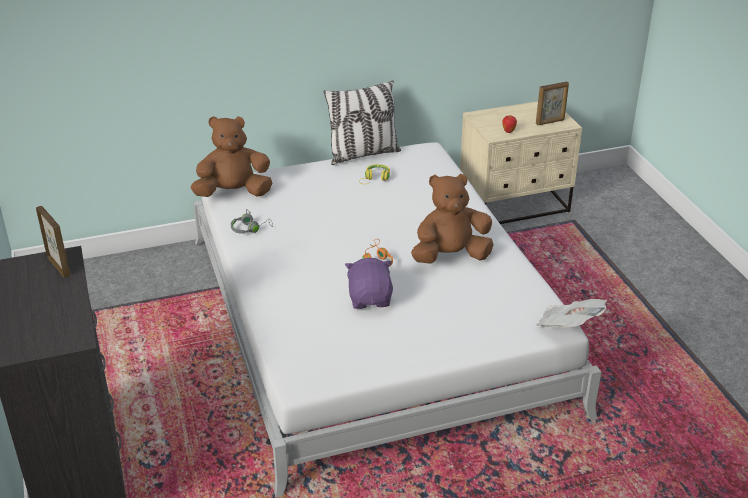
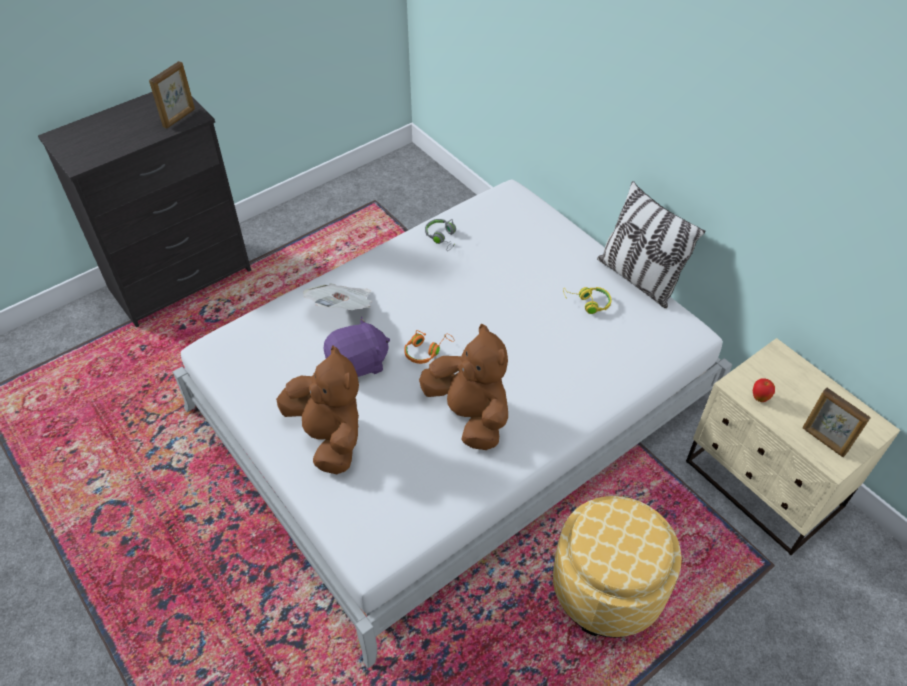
camera: 70 degrees right, 15 degrees up
(233, 193) = (499, 205): brown plush toy -> brown plush toy (329, 436)
(567, 289) = (607, 587): none -> ottoman
(568, 326) = (374, 566): newspaper -> newspaper (343, 308)

